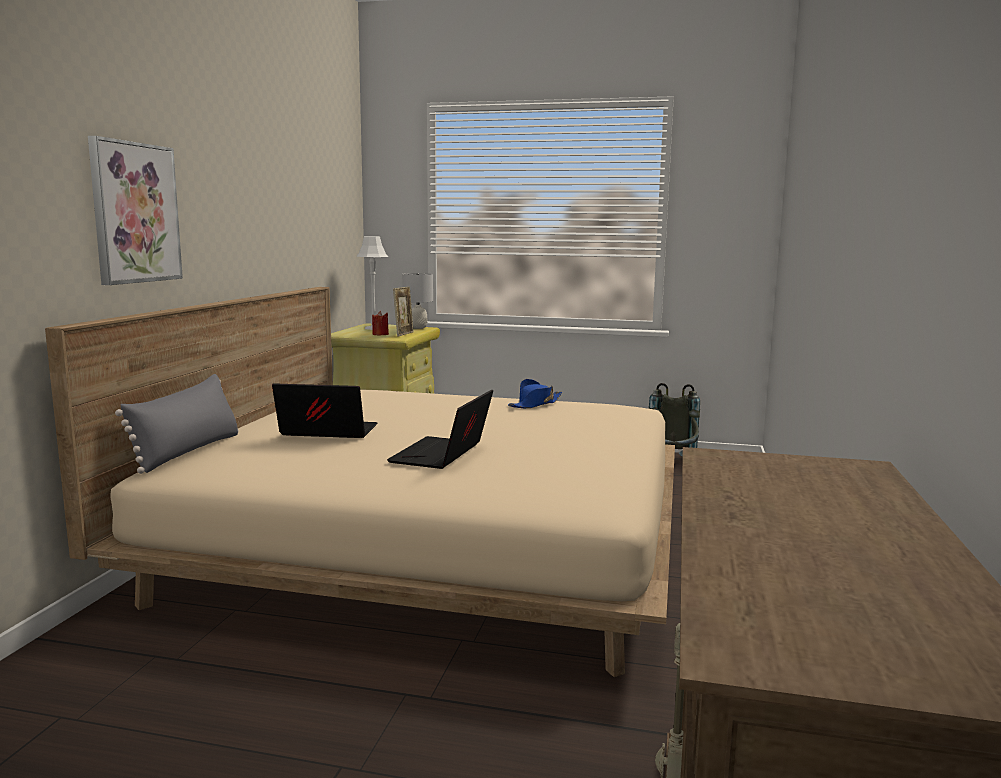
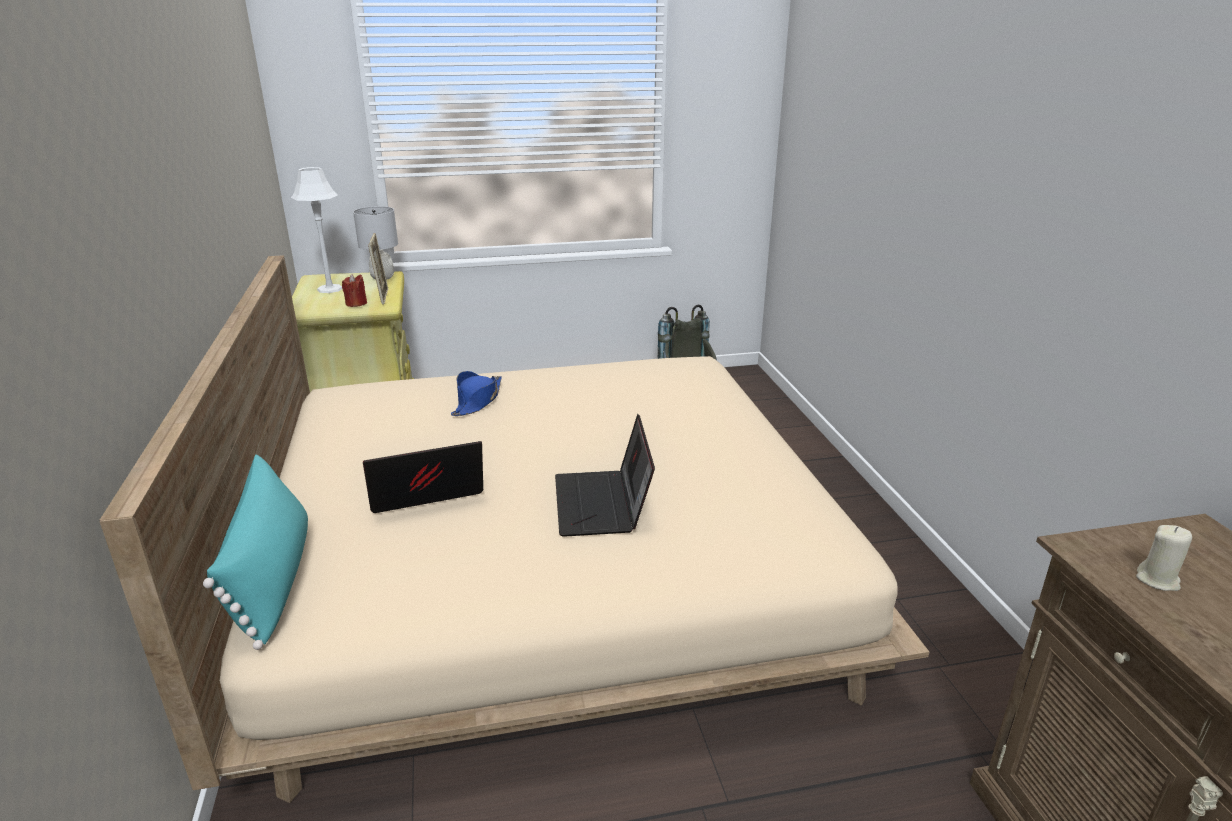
camera: 25 degrees left, 15 degrees up
(135, 213) = (118, 268): picture -> none
(188, 452) = (273, 579): grey pillow -> turquoise pillow
(535, 404) = (600, 379): blue hat -> blue hat (477, 401)
(751, 475) = (1157, 580): none -> beige candle

